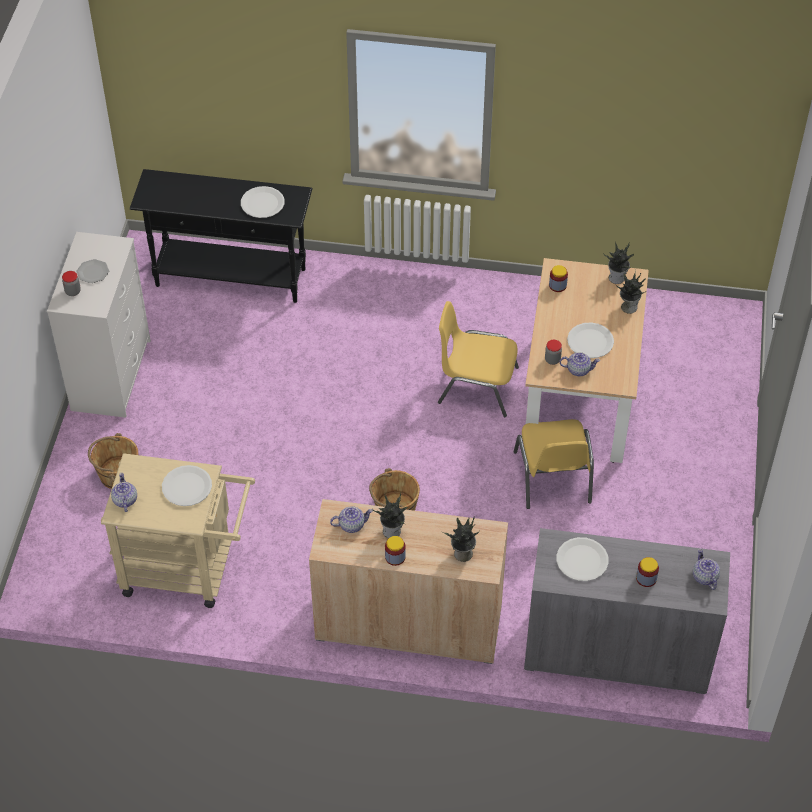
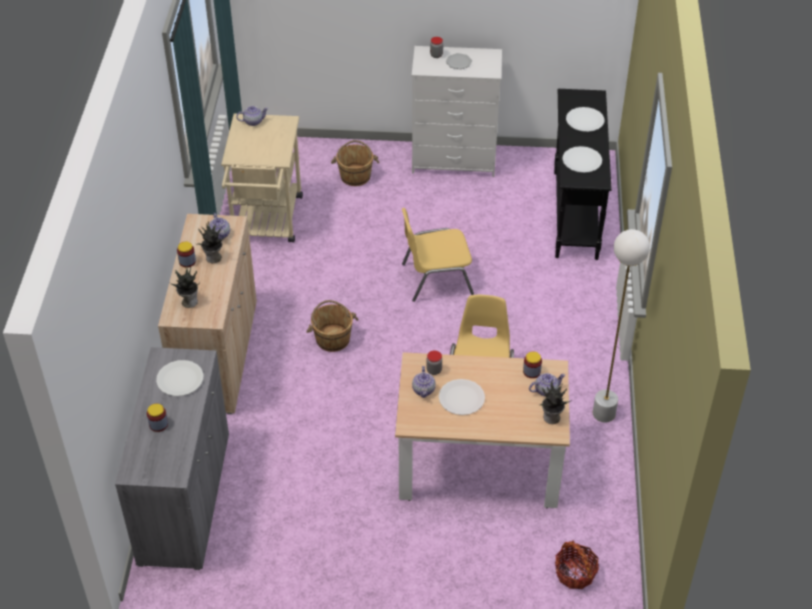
camera: 85 degrees right, 5 degrees down
(187, 486) = (266, 150): white plate -> white plate (585, 120)
(519, 293) = (604, 413): none -> white floor lamp
(553, 478) = (376, 447): yellow chair -> yellow chair (435, 278)
(628, 306) = (513, 427): potted plant -> none
(704, 577) = (158, 467): teapot -> teapot (546, 390)
(706, 339) = (575, 573): none -> basket

